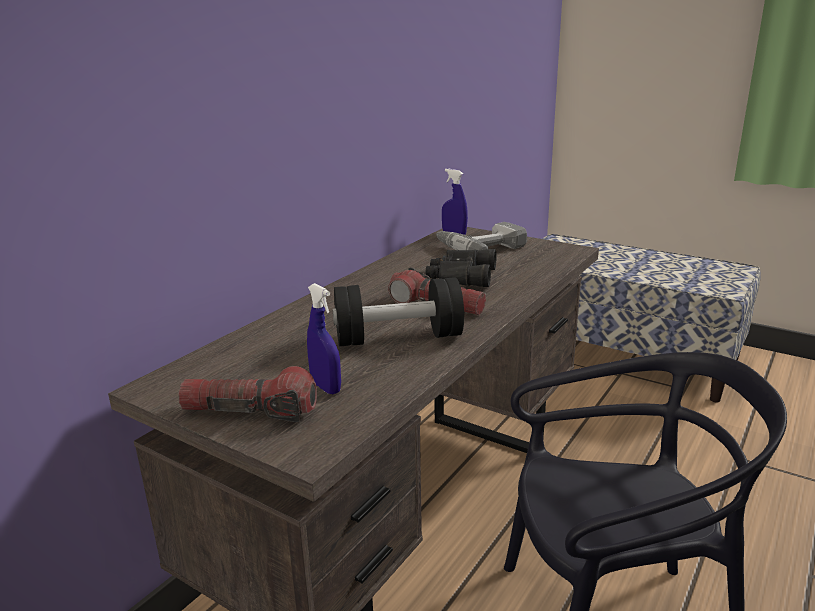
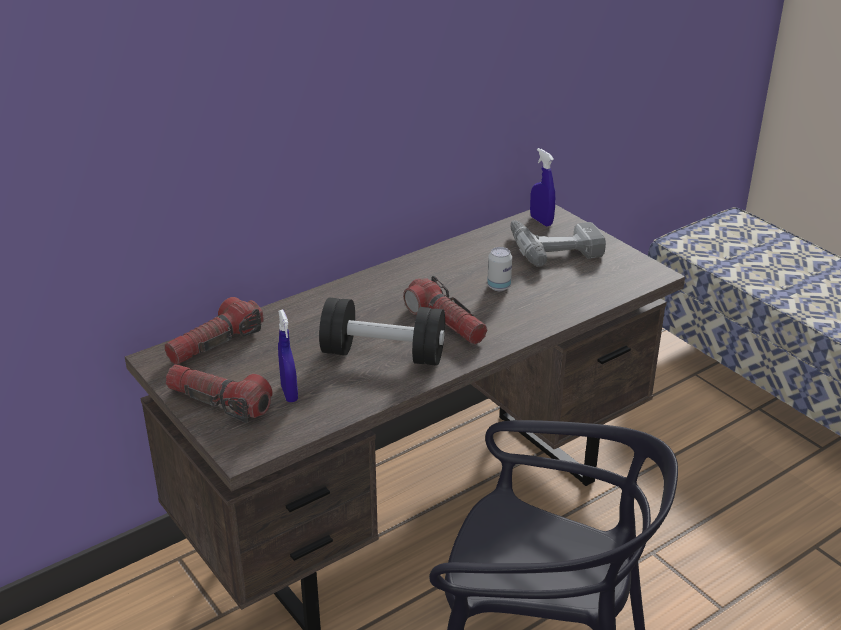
camera: 20 degrees right, 10 degrees up
(213, 362) = (215, 344): none -> flashlight
(460, 276) = (498, 287): black binoculars -> can

